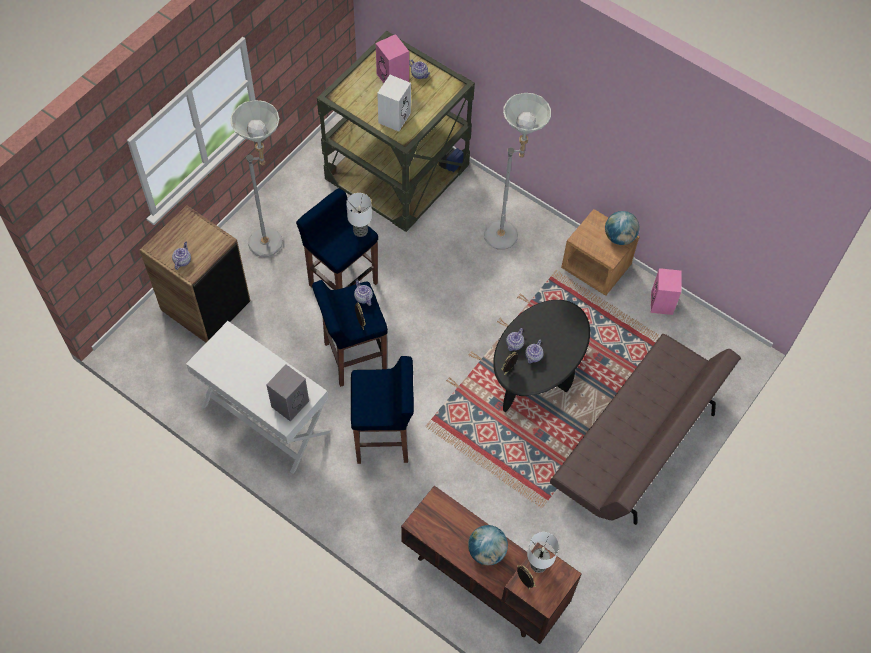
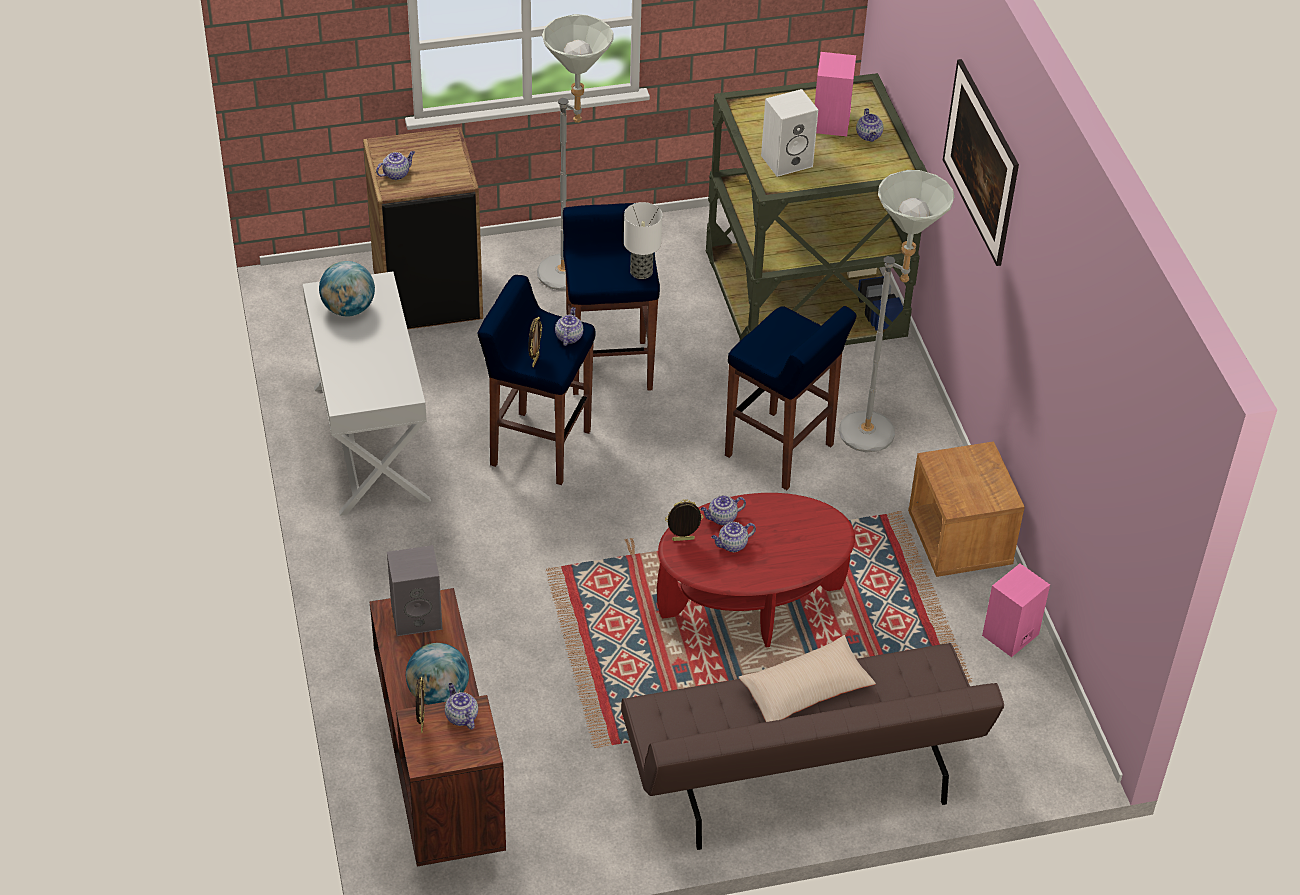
camera: 40 degrees right, 15 degrees down
(290, 403) = (370, 388): grey speaker -> grey speaker (418, 616)
(383, 438) = (482, 549): blue stool -> blue stool (780, 451)
(532, 82) = (977, 186): none -> picture
(537, 372) = (751, 603): black coffee table -> red coffee table
(538, 564) = (461, 716): table lamp -> teapot
(619, 237) = (994, 491): globe -> globe (348, 309)
(628, 409) = (806, 690): none -> beige pillow

